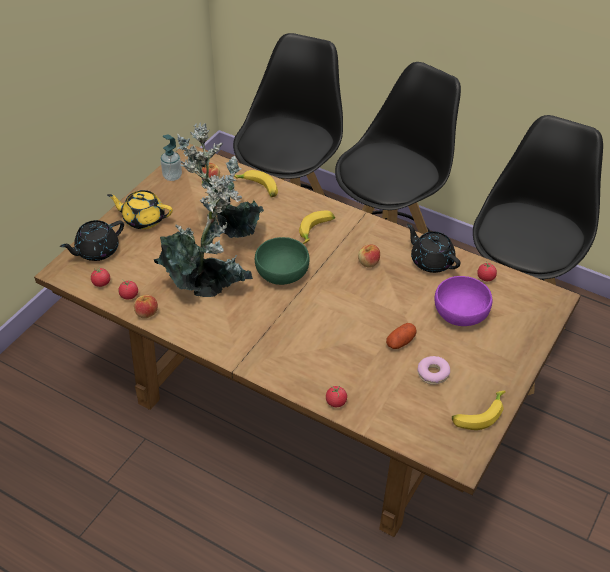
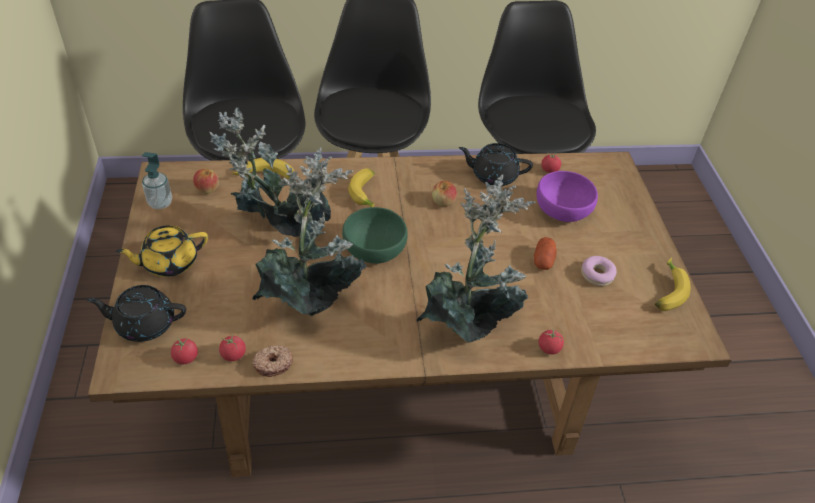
camera: 40 degrees left, 0 degrees up
(96, 251) = (144, 324): black teapot -> black teapot turned 75 degrees clockwise
(146, 313) = (273, 364): apple -> donut
(296, 356) = (469, 324): none -> potted plant

